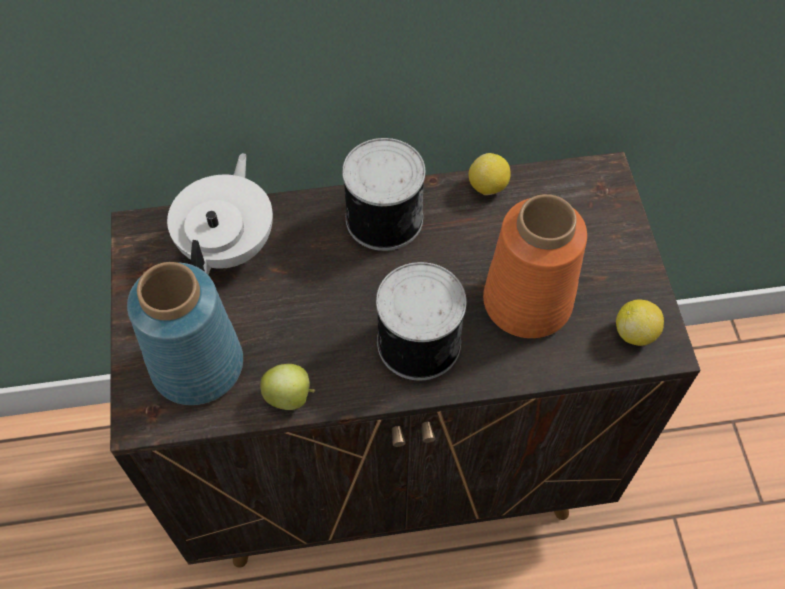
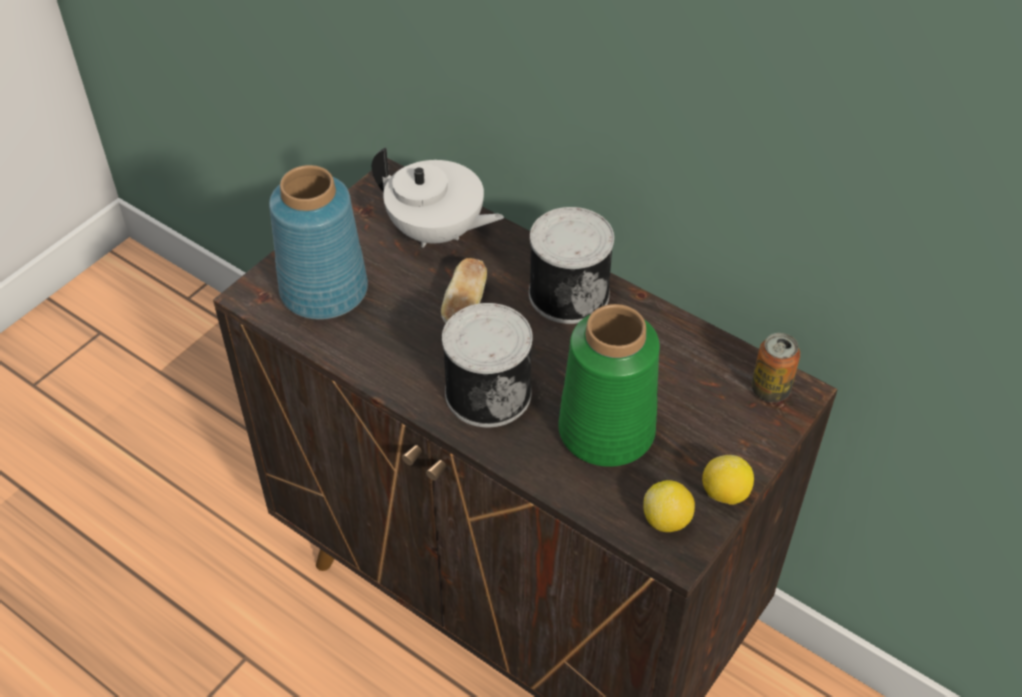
camera: 45 degrees right, 10 degrees down
(229, 245) = (436, 232): white teapot -> white teapot turned 60 degrees clockwise
(290, 396) = (358, 356): apple -> none
(322, 288) = (465, 306): none -> bread
(488, 187) = (679, 330): lemon -> lemon (724, 494)
(525, 301) = (606, 429): orange vase -> green vase
(589, 185) = (770, 390): none -> can

